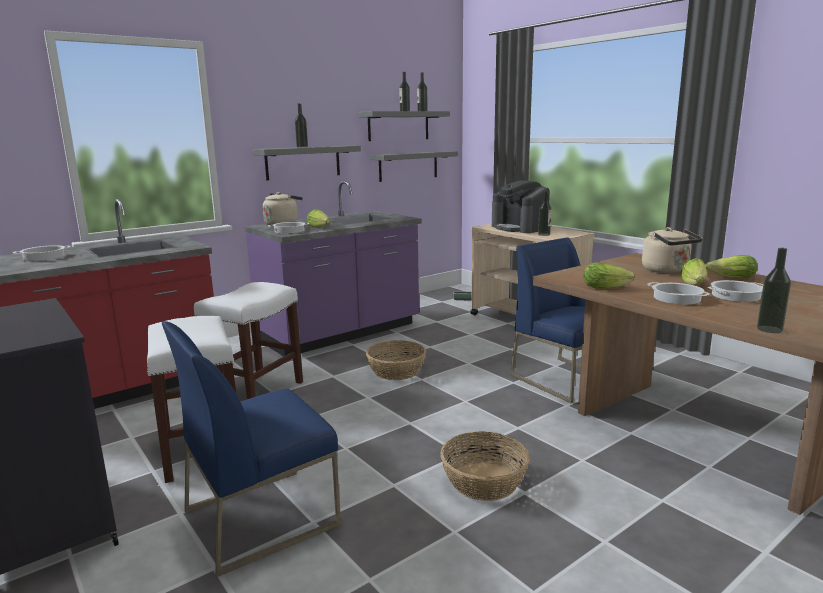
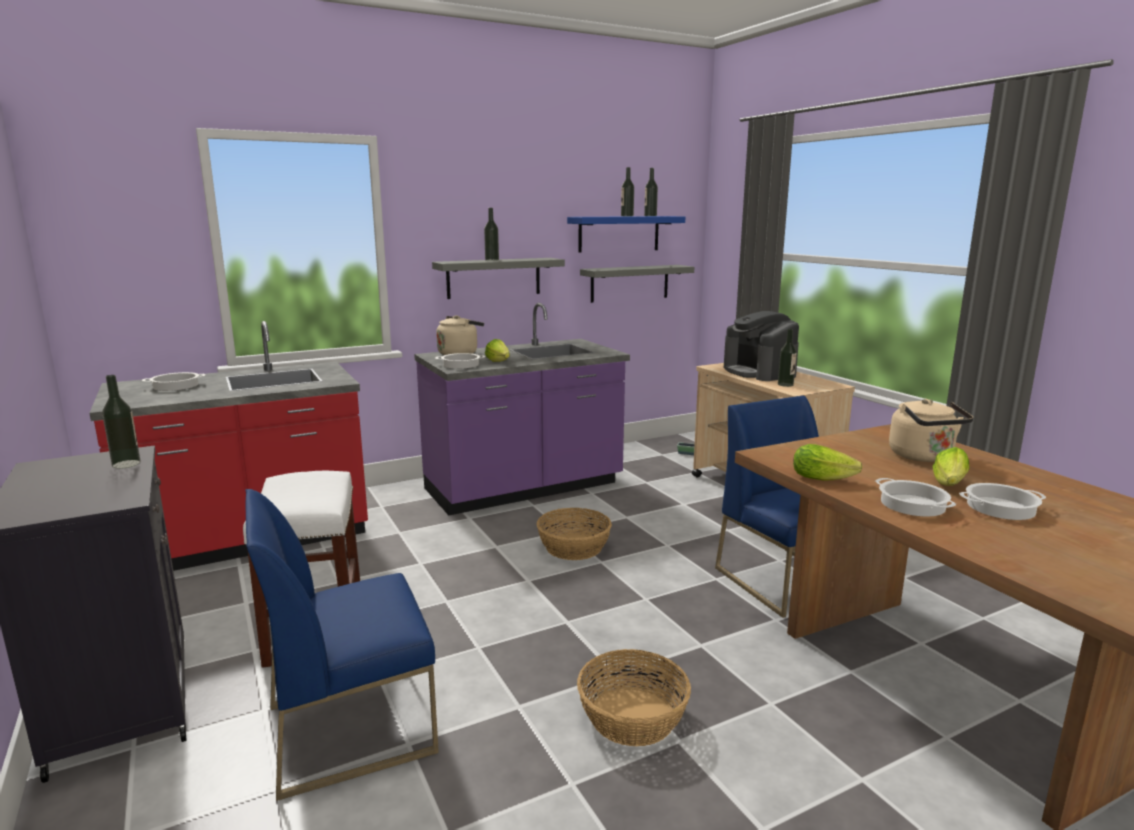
camera: 10 degrees right, 0 degrees up
(256, 391) = (401, 557): white stool -> none
(398, 126) = (619, 234): grey shelf -> blue shelf
(729, 278) = (1006, 476): lettuce -> none
(769, 329) = (1021, 571): bottle -> bottle (126, 464)

